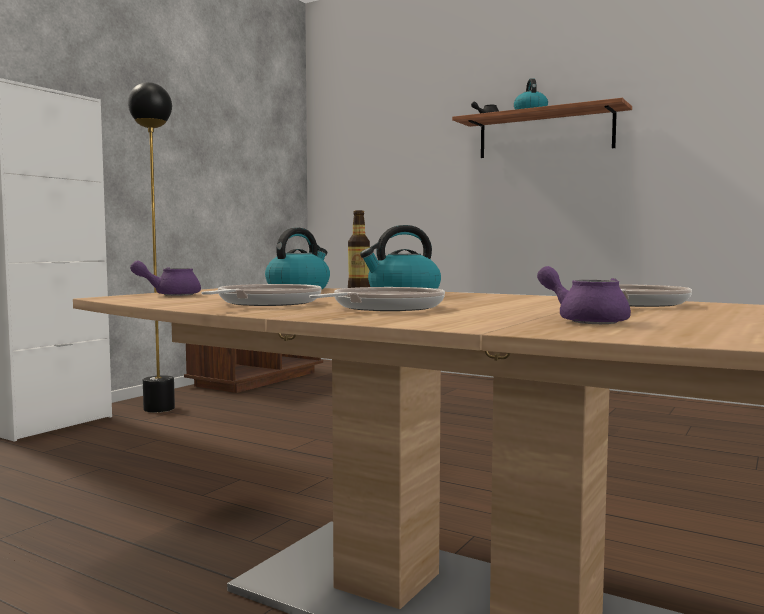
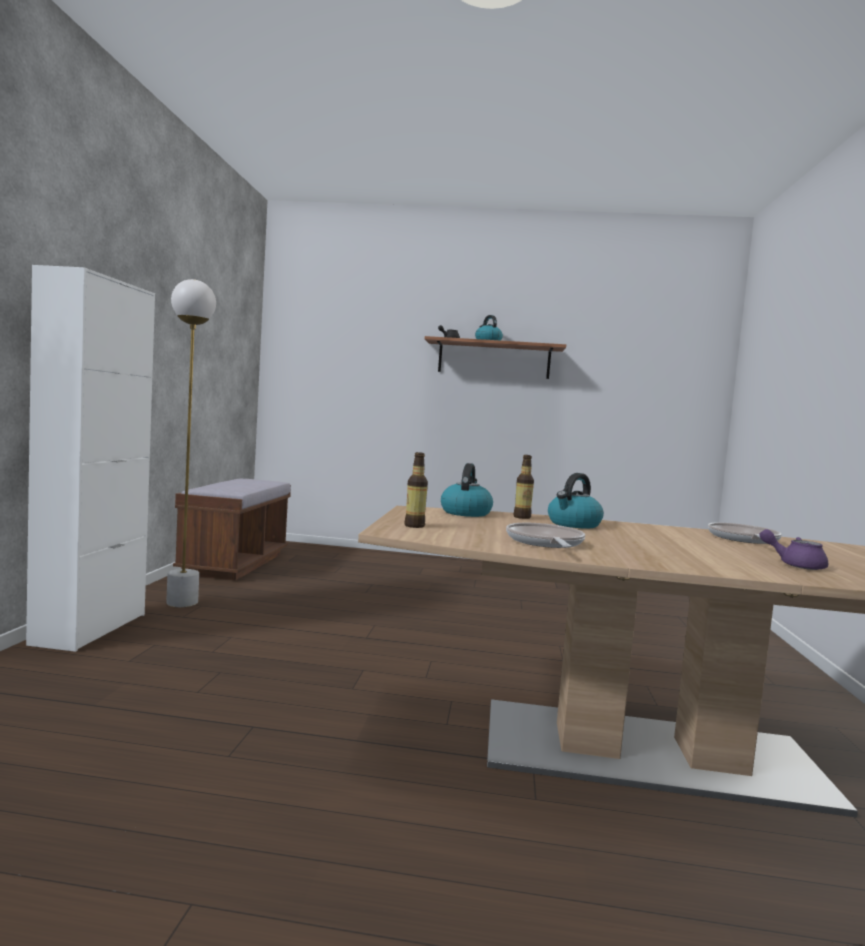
camera: 25 degrees left, 0 degrees up
(159, 409) = (182, 603): black floor lamp -> white floor lamp
(170, 295) = (414, 526): purple teapot -> bottle
(383, 308) = (642, 549): frying pan -> none

